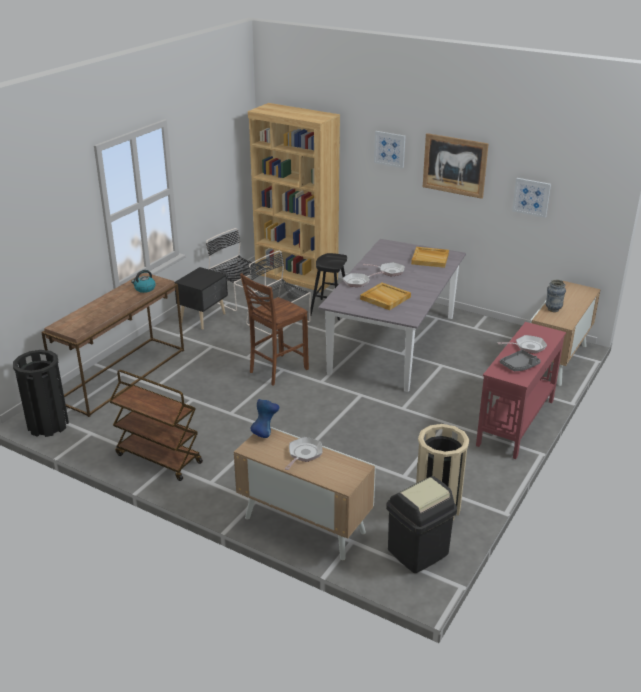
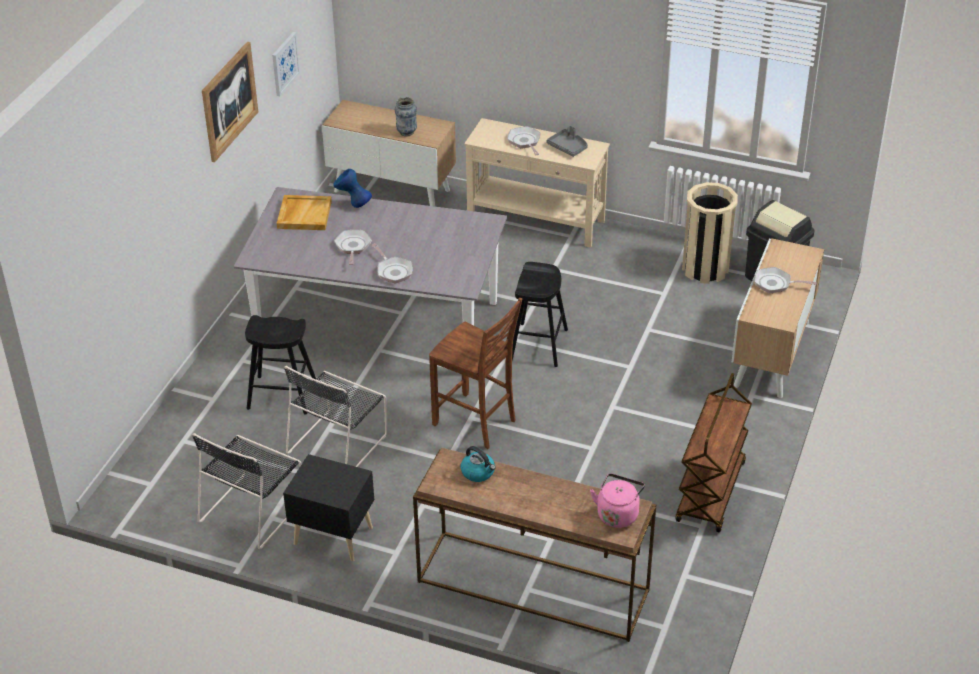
camera: 100 degrees left, 10 degrees up
(48, 425) = (682, 629): black trash can -> none
(75, 326) = (618, 513): none -> pink kettle
(265, 432) = (751, 315): blue vase -> blue vase (353, 204)
(296, 277) = (164, 449): brown bookcase -> none
(351, 404) = (538, 344): none -> black stool
(384, 298) = (437, 244): beige tray -> none
(390, 149) = (176, 153): picture -> none
(515, 422) = (536, 221): red console table -> beige console table

